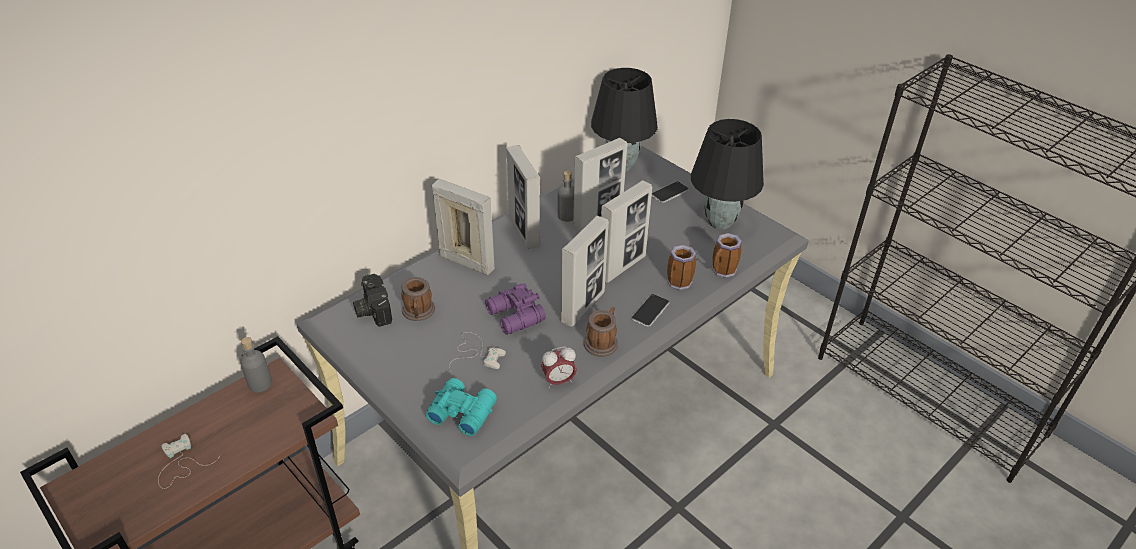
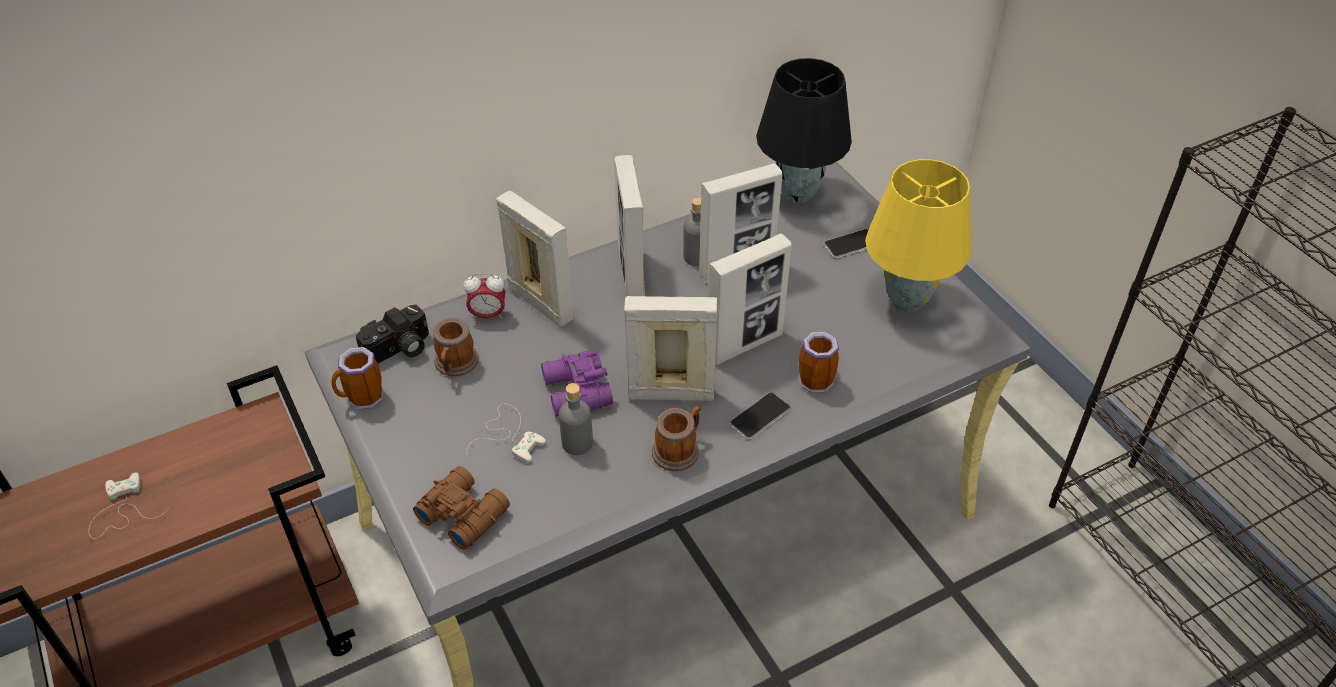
camera: 15 degrees right, 5 degrees up
(260, 384) = (243, 423): grey bottle -> grey bottle (577, 443)
(372, 309) = (399, 350): camera -> camera turned 120 degrees counterclockwise
(461, 411) = (463, 512): turquoise binoculars -> brown binoculars
(558, 381) = (601, 495): alarm clock -> alarm clock (488, 315)
(583, 307) = (670, 394): picture frame -> picture frame turned 135 degrees counterclockwise
(719, 222) = (906, 300): black table lamp -> yellow table lamp
(723, 272) = (883, 376): mug -> mug (363, 399)

